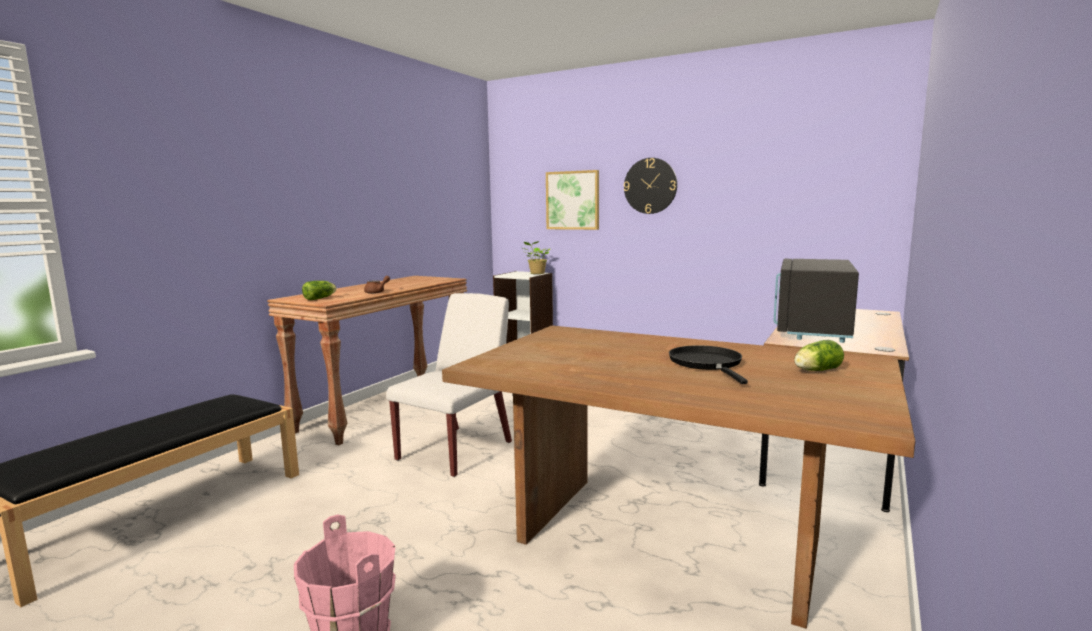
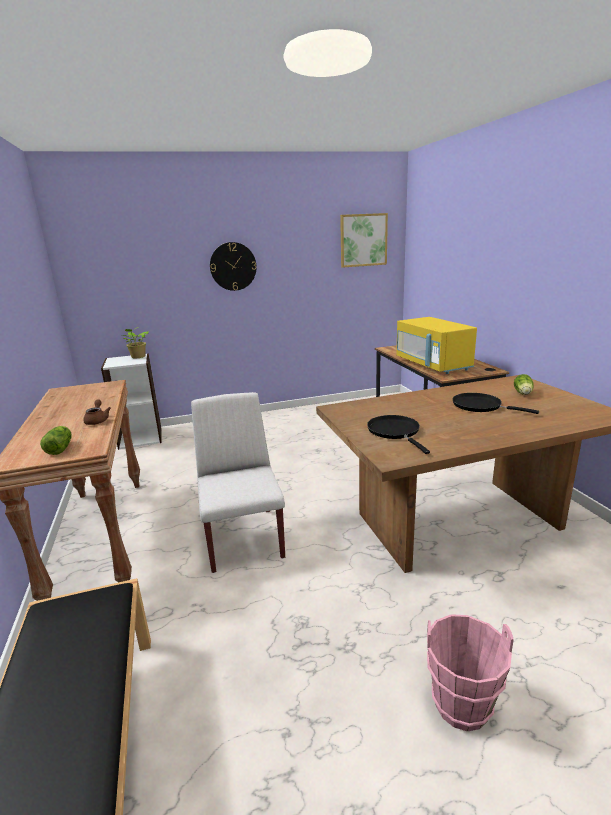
camera: 45 degrees left, 10 degrees up
(545, 354) = (395, 432): none -> black frying pan
(572, 200) = (158, 283): picture -> picture (363, 240)
(811, 329) = (432, 364): black microwave -> yellow microwave

